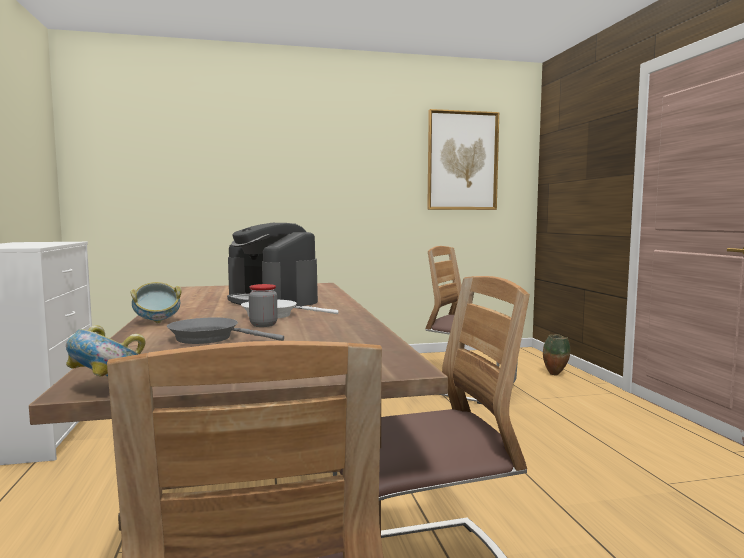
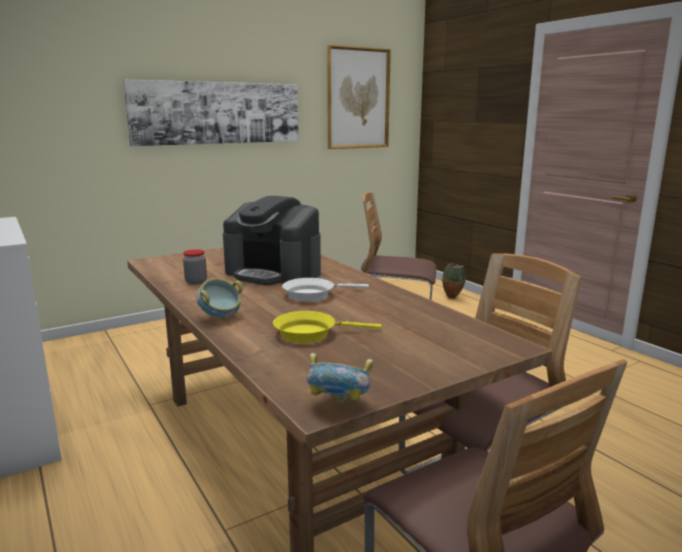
camera: 20 degrees left, 10 degrees up
(210, 338) = (310, 333): grey frying pan -> yellow frying pan
(263, 325) = (325, 309): jar -> jar (196, 282)
(313, 172) = (218, 113): none -> picture

